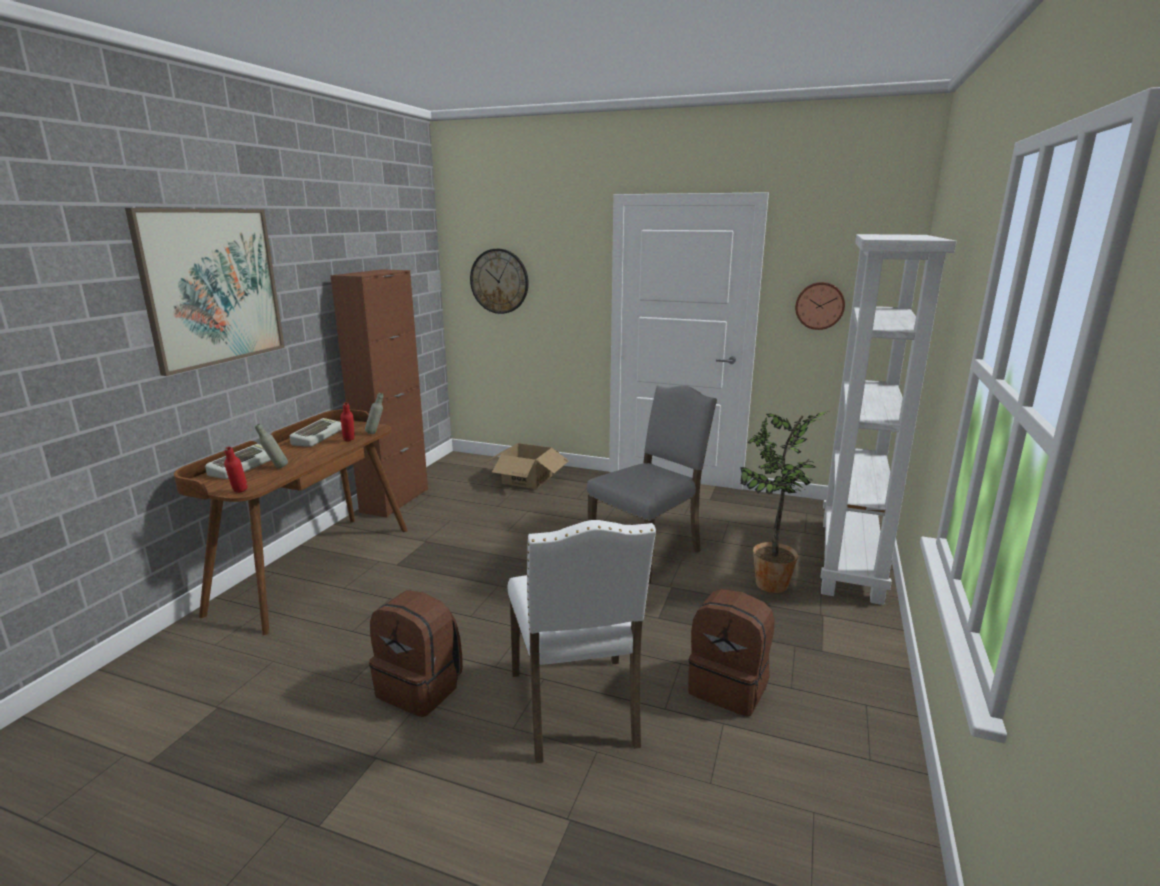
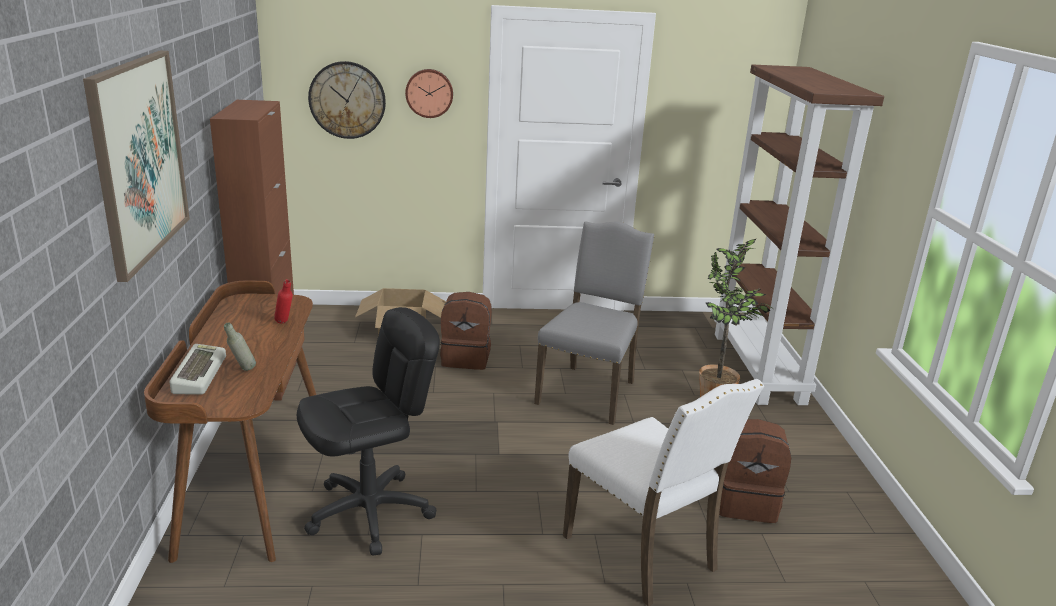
camera: 25 degrees left, 5 degrees up
(239, 493) = (244, 409): red bottle -> none
(317, 437) = (235, 322): keyboard -> none
(370, 614) = (370, 512): none -> black office chair
(376, 433) = (301, 308): grey bottle -> none
(421, 688) = (492, 571): brown backpack -> brown backpack (466, 358)
(819, 305) = (701, 126): wall clock -> wall clock (429, 93)
(851, 559) = (759, 368): white bookcase -> brown bookcase

